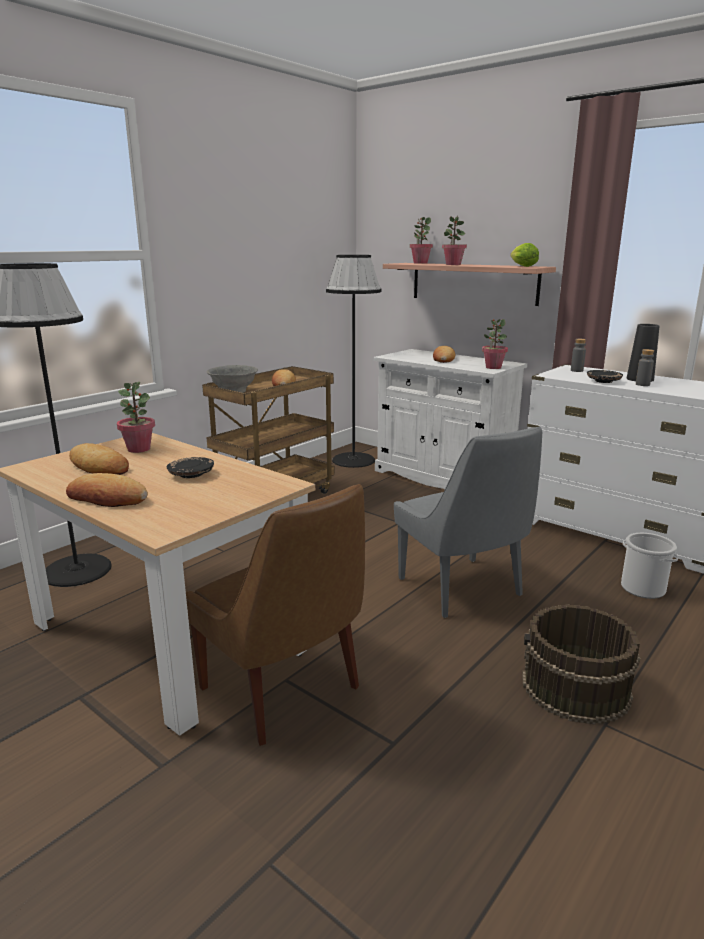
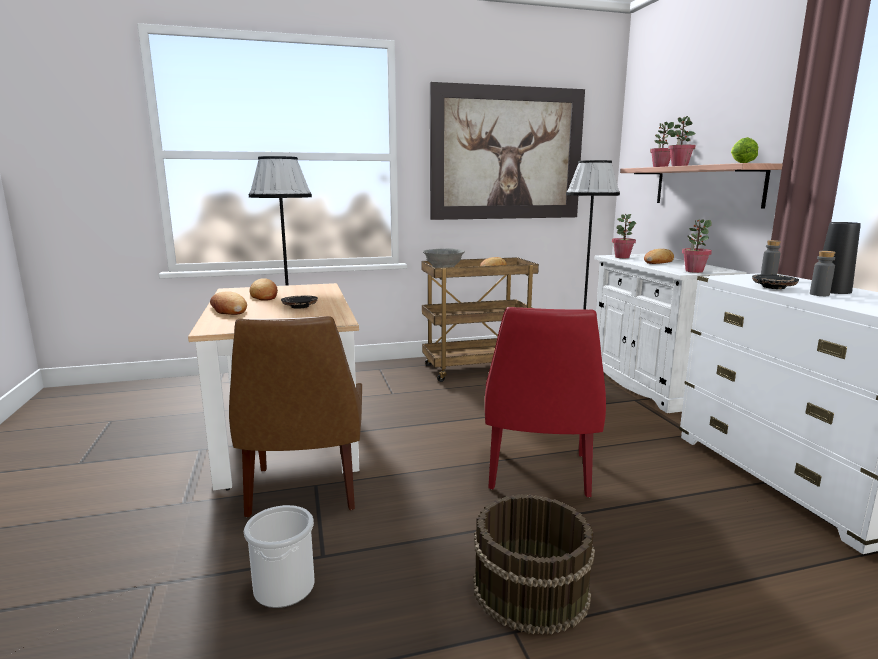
camera: 35 degrees right, 5 degrees down
(139, 449) = (307, 290): potted plant -> potted plant (622, 257)
(262, 247) = (507, 154): none -> picture
(462, 589) = (538, 473): grey chair -> red chair
(643, 588) = (748, 539): bucket -> bucket (284, 588)

